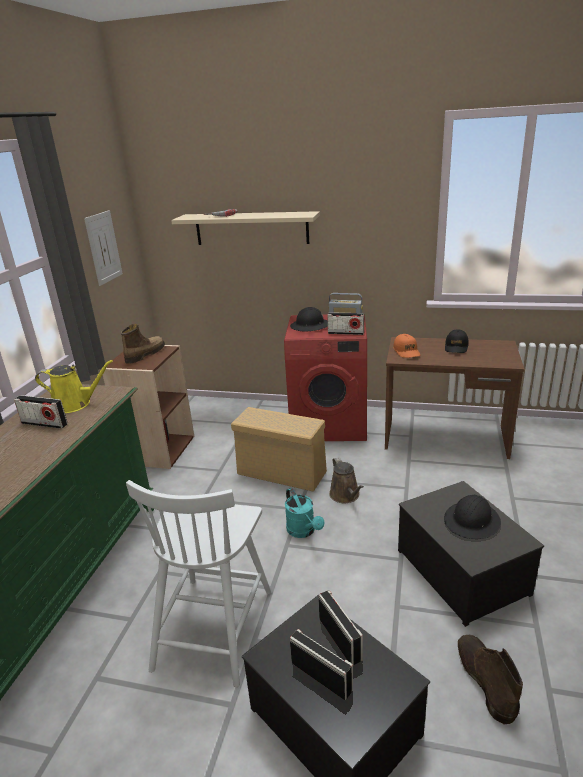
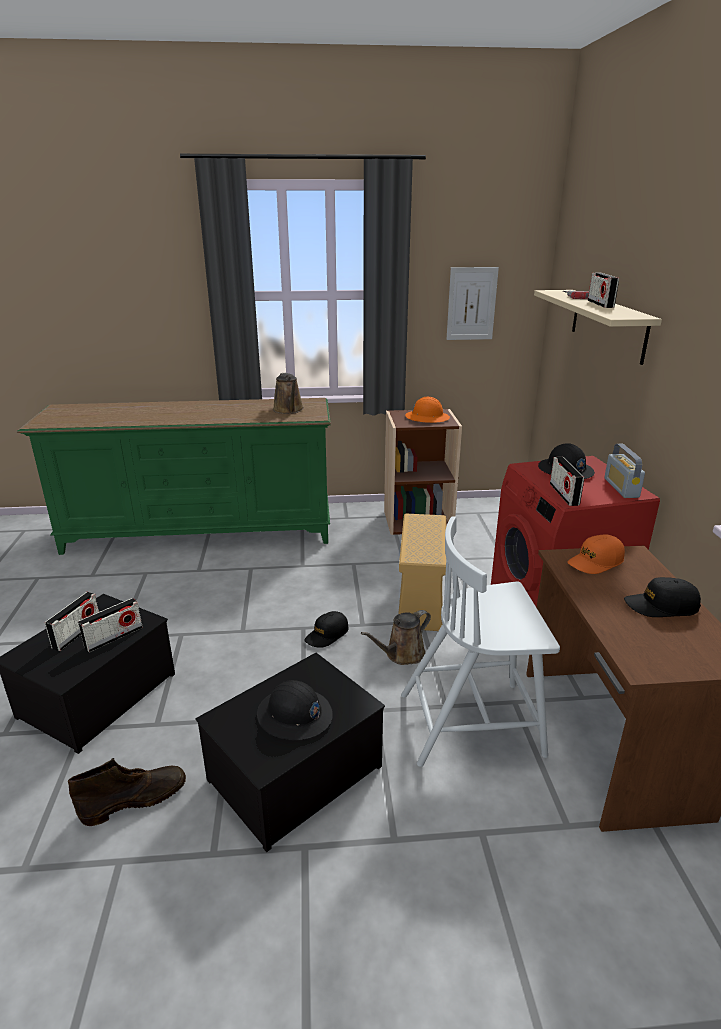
camera: 70 degrees right, 0 degrees up
(44, 424) = (255, 409): radio -> radio (600, 304)
(75, 404) = (289, 410): yellow watering can -> brown watering can
(145, 354) = (427, 418): boot -> orange hard hat
(214, 626) = (194, 610): white chair -> white chair (473, 723)
(303, 531) = (327, 635): turquoise watering can -> black cap

